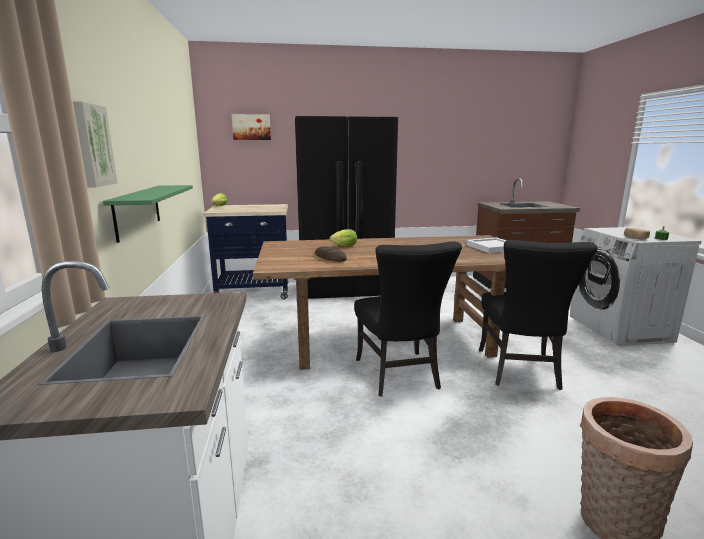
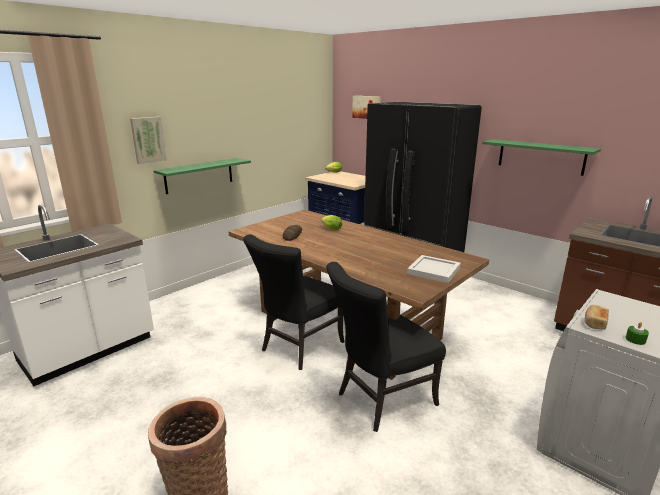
camera: 50 degrees right, 5 degrees up
(437, 161) = (540, 156): none -> green shelf

